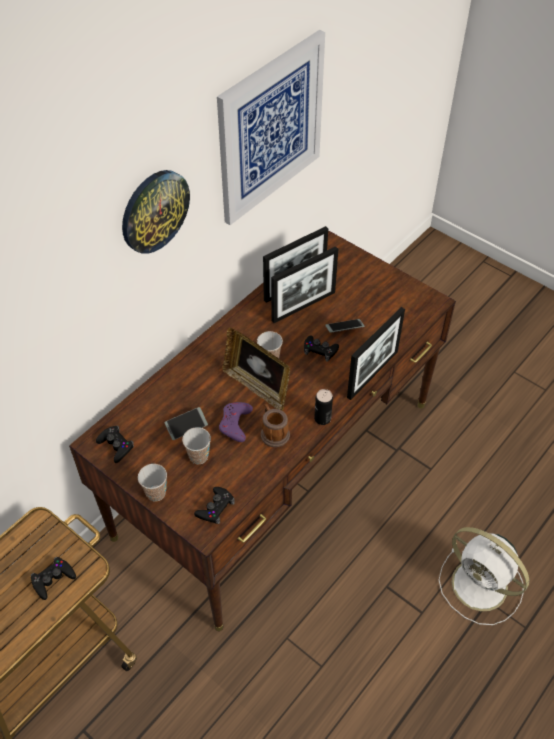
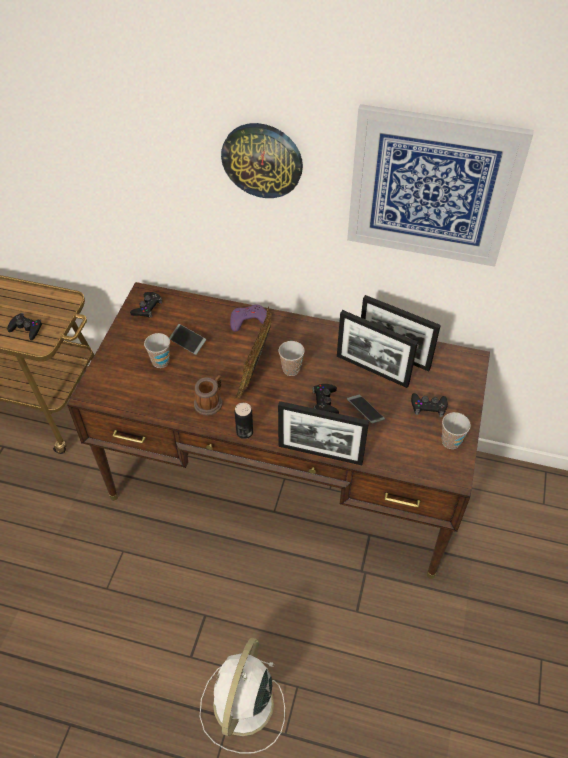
camera: 65 degrees right, 0 degrees up
(156, 493) = (113, 349): cup -> cup (450, 441)
(215, 508) = (115, 392): black game controller -> black game controller (428, 407)
(235, 424) = (206, 372): purple game controller -> purple game controller (249, 320)

